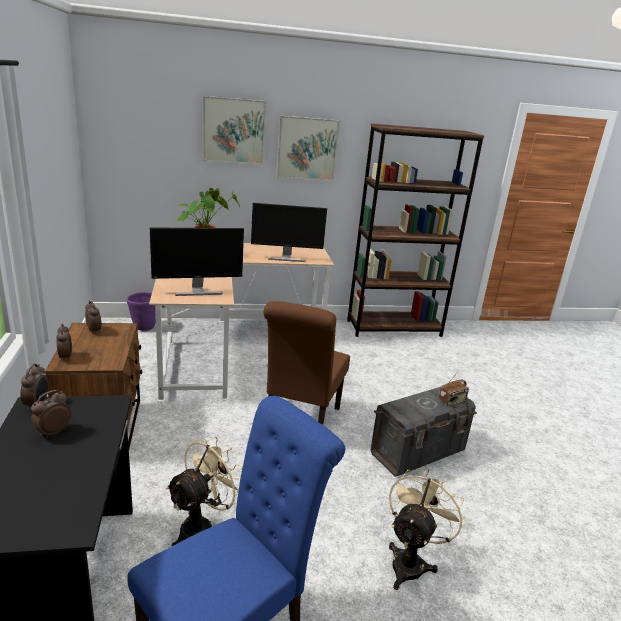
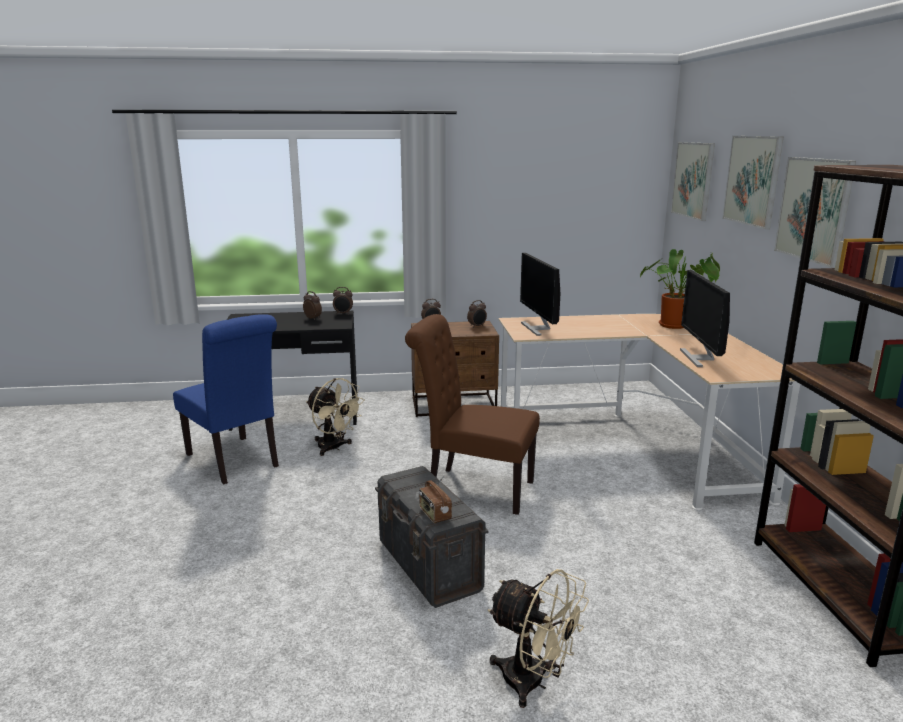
camera: 95 degrees right, 5 degrees down
(135, 130) = (693, 180): none -> picture
(144, 327) = (645, 401): purple planter -> none
(411, 561) = (265, 538): beige fan -> beige fan (533, 683)

